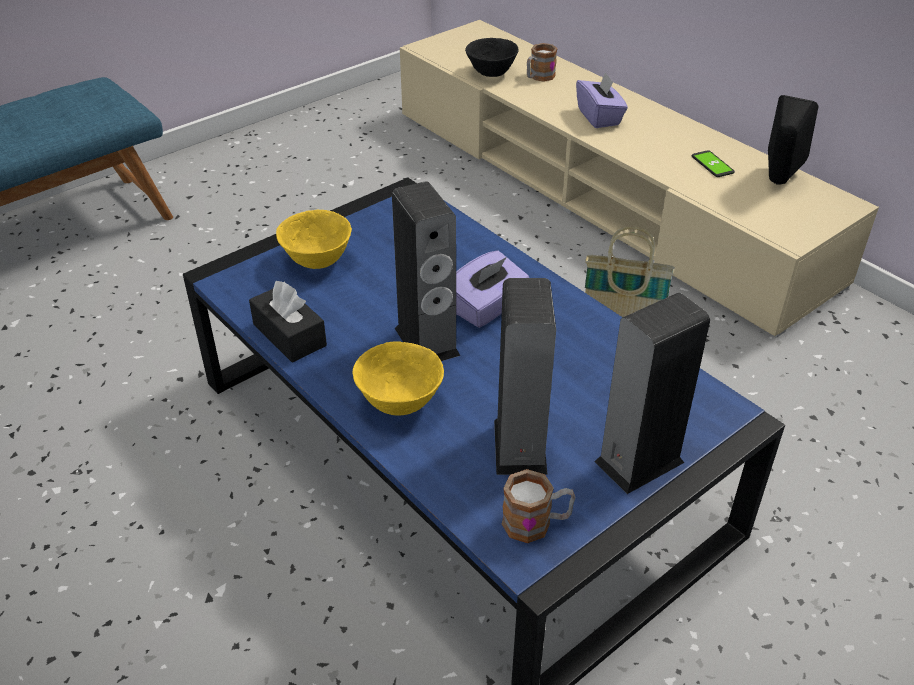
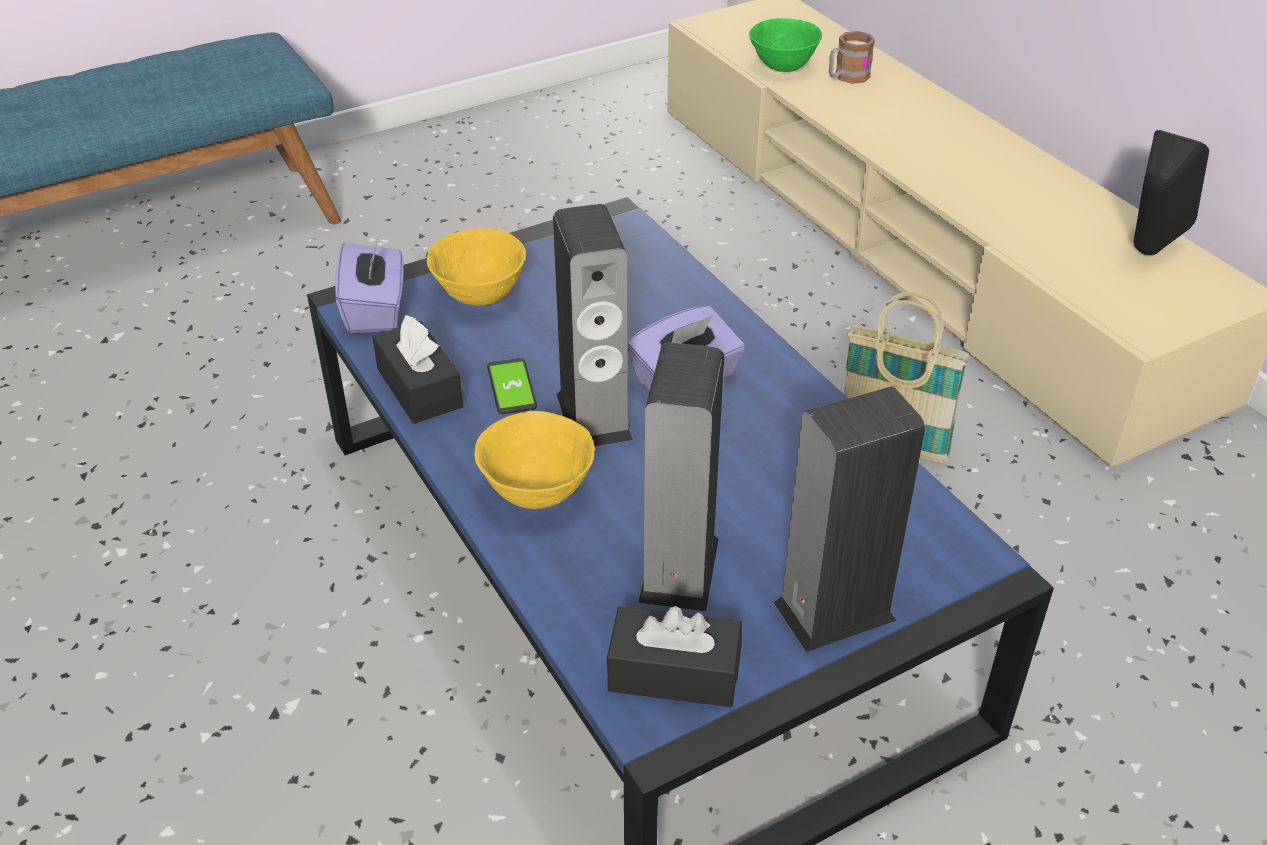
camera: 10 degrees right, 0 degrees up
(491, 74) = (782, 67): black bowl -> green bowl
(536, 523) = (674, 673): mug -> black tissue box
(599, 117) = (916, 139): purple tissue box -> purple tissue box (375, 310)
(712, 165) = (1058, 219): phone -> phone (511, 387)

